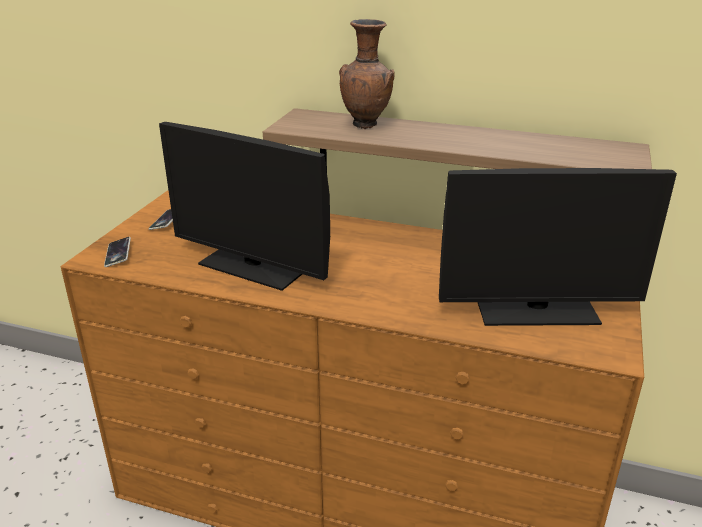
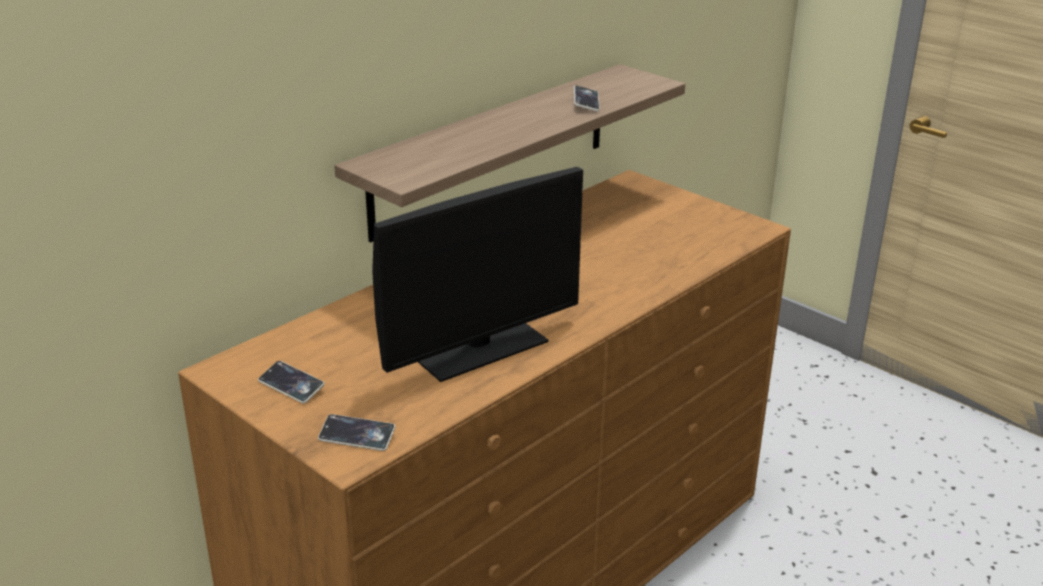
camera: 65 degrees left, 0 degrees up
(366, 125) = (446, 143): brown vase -> none
(525, 148) = (586, 102): none -> phone
(536, 310) = (679, 234): monitor -> none

